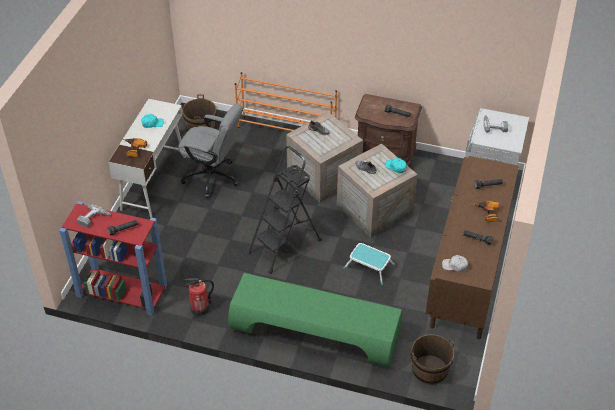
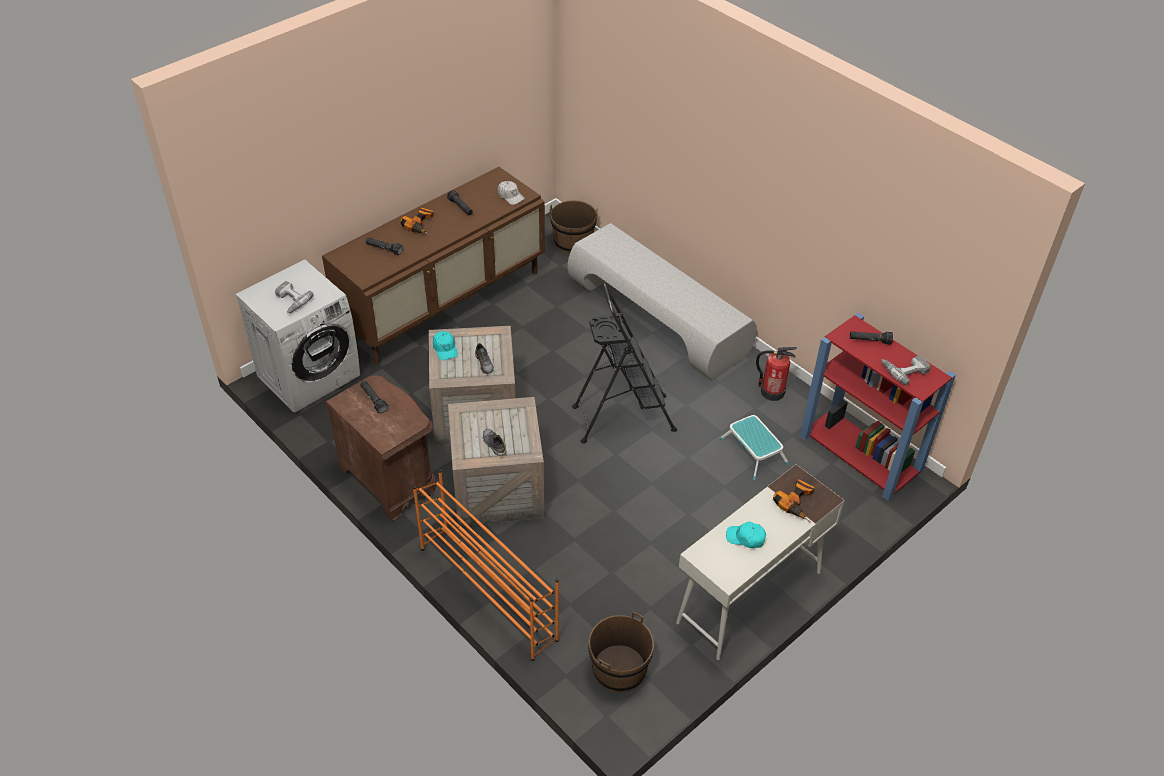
camera: 150 degrees left, 0 degrees up
(214, 179) = (654, 559): grey office chair -> none
(315, 331) = (658, 317): green bench -> grey bench
(369, 266) = (543, 352): turquoise step ladder -> turquoise step ladder (753, 451)

